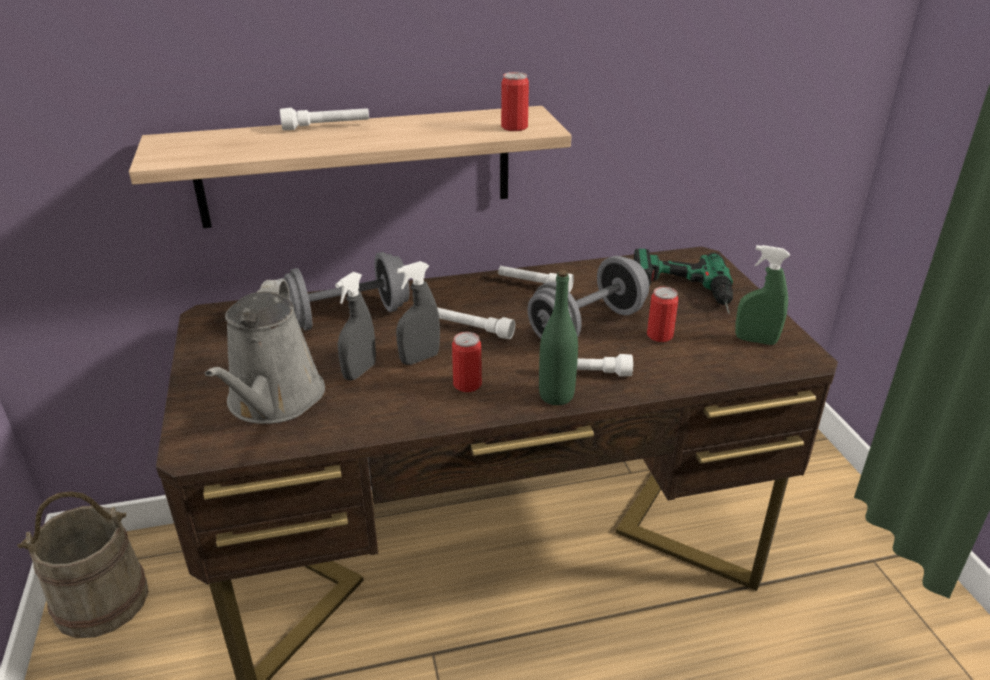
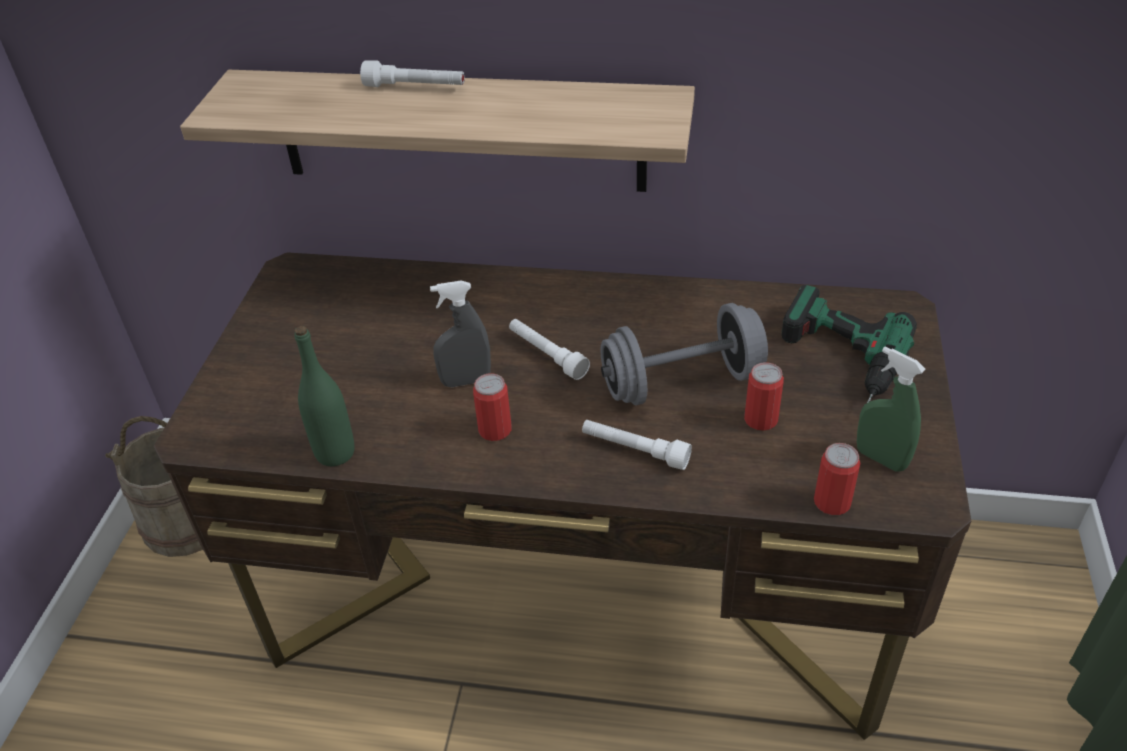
camera: 25 degrees right, 10 degrees up
(273, 401) = (293, 398): grey watering can -> none
(347, 316) = (424, 304): grey dumbbell -> none
(359, 371) = (395, 382): grey spray bottle -> none
(514, 127) = (625, 123): can -> can (832, 502)
(534, 285) = (657, 306): white flashlight -> none
(556, 396) = (581, 472): green bottle -> green bottle (335, 453)

